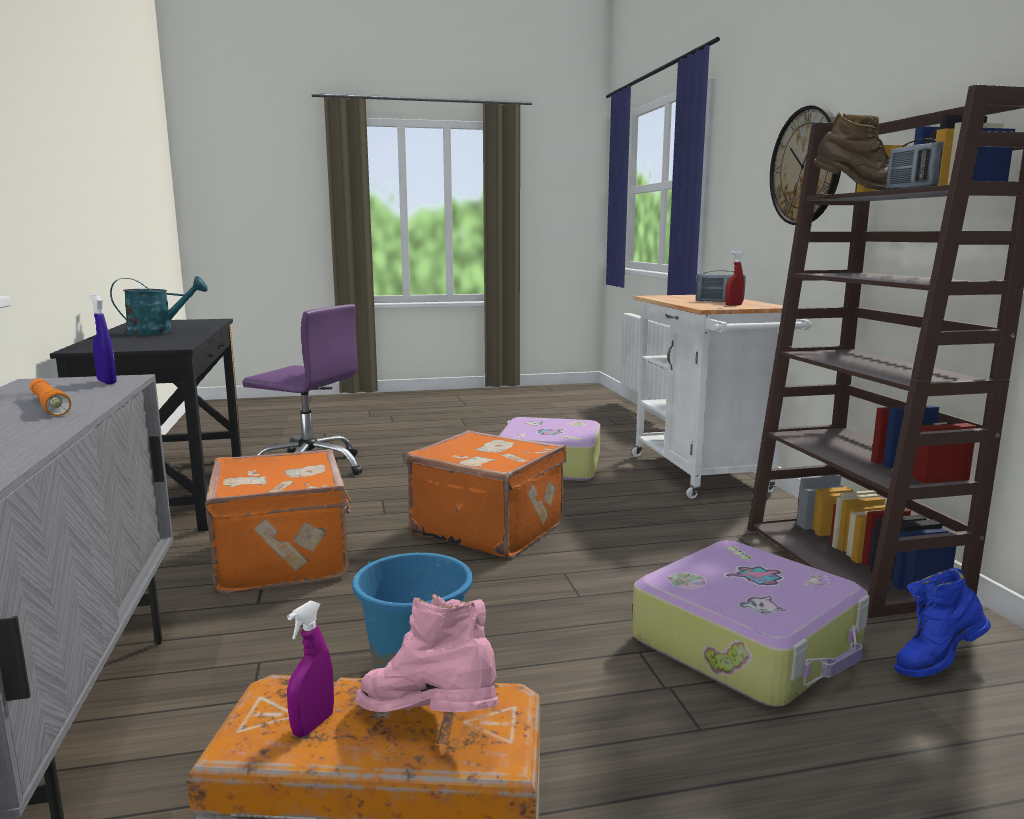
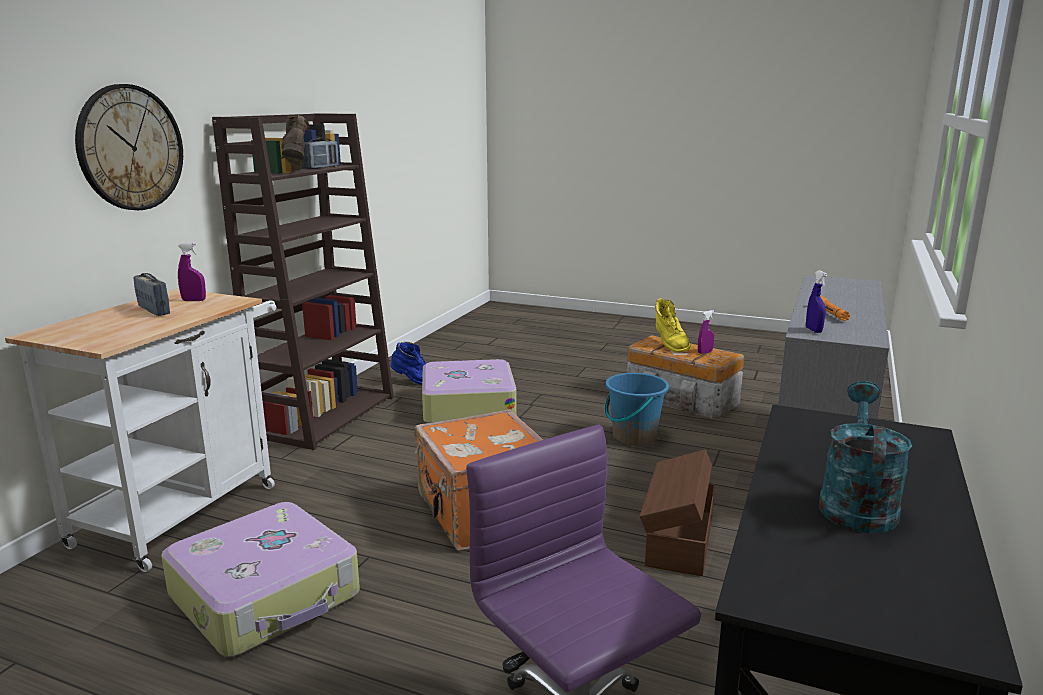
camera: 145 degrees left, 5 degrees up
(159, 332) = (856, 503): turquoise watering can -> turquoise watering can turned 90 degrees clockwise
(285, 558) = (678, 539): orange suitcase -> brown storage box
(430, 725) = (669, 345): pink boot -> yellow boot
(733, 305) = (194, 300): red spray bottle -> purple spray bottle

